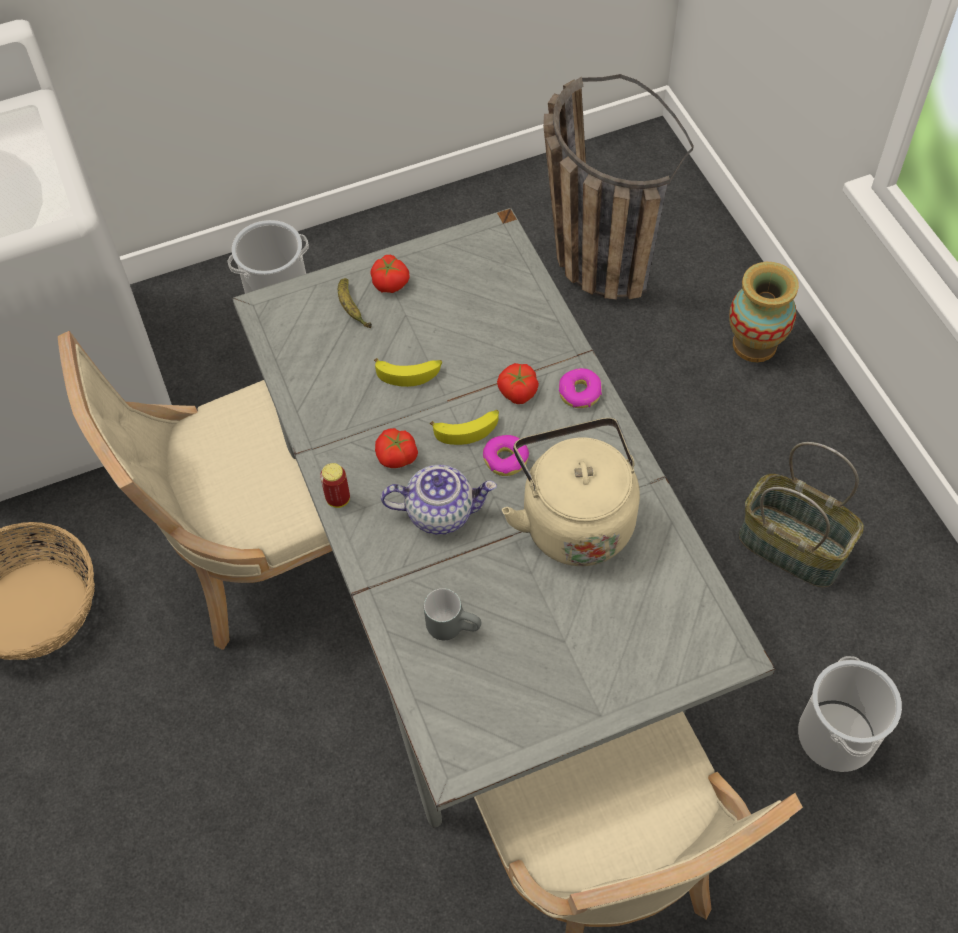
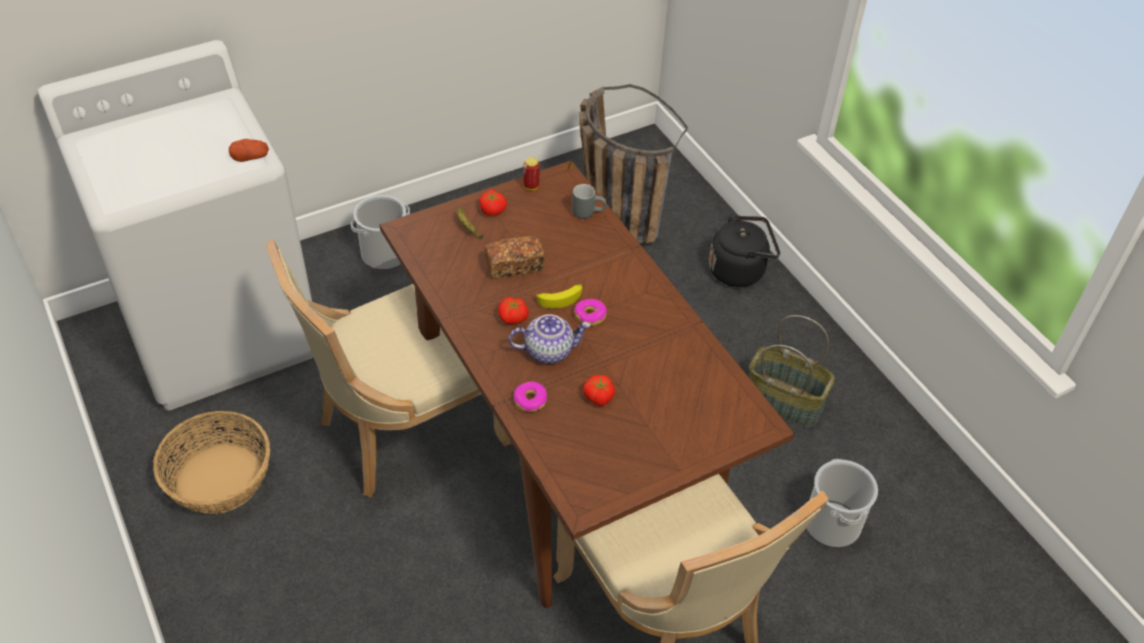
camera: 10 degrees left, 10 degrees down
(51, 201) = (250, 157): none -> potato
(338, 499) = (474, 346): can -> can (531, 186)
(409, 373) = (514, 265): banana -> bread
(454, 625) = (568, 420): grey mug -> grey mug (588, 212)
(484, 610) = (565, 457): grey dining table -> brown dining table
(517, 391) = (592, 273): tomato -> tomato (598, 397)
(574, 518) = (643, 350): beige kettle -> none
(579, 393) = (636, 272): donut -> donut (530, 400)
(755, 345) = (740, 270): vase -> black kettle

